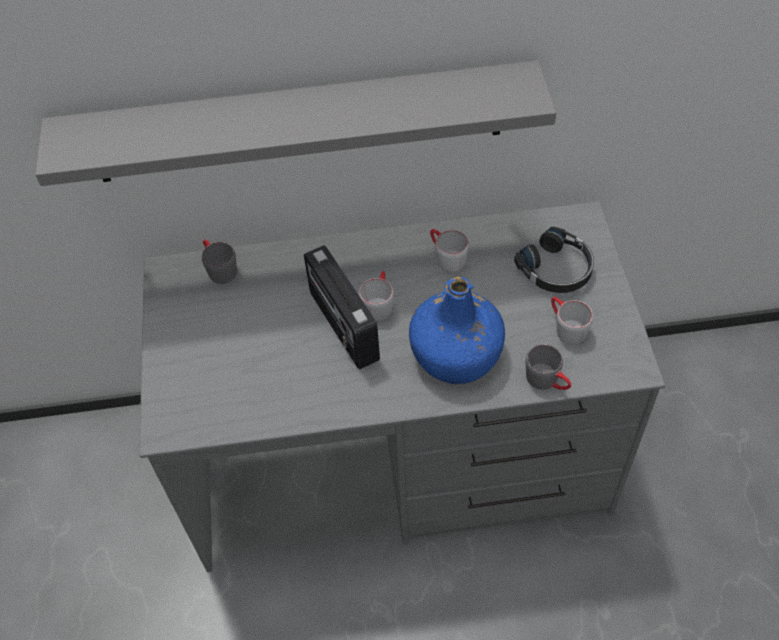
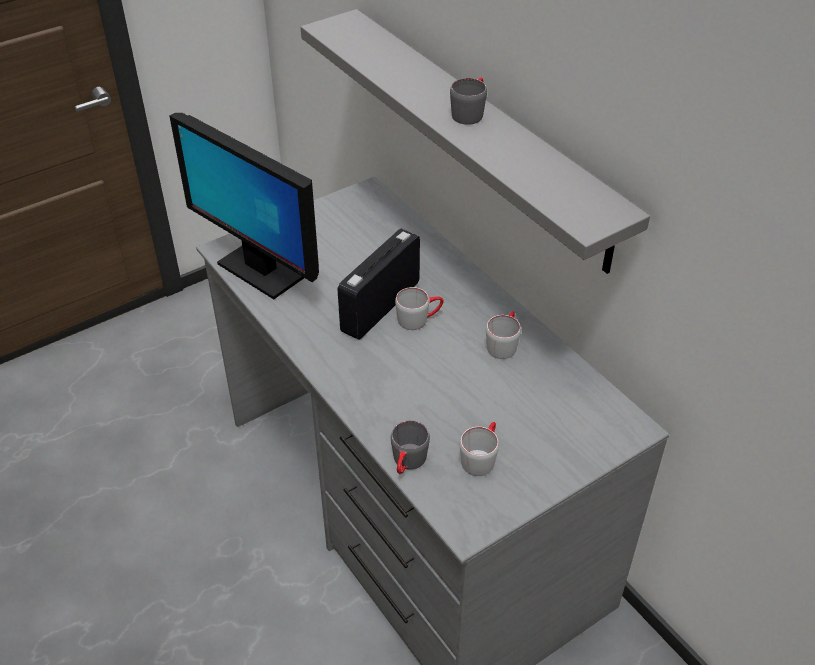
camera: 60 degrees right, 10 degrees down
(219, 268) = (390, 216): grey mug -> grey mug (470, 112)
(223, 407) = (260, 270): none -> monitor
(457, 354) = (398, 388): blue bottle -> none
(556, 269) = (549, 427): black headphones -> none

